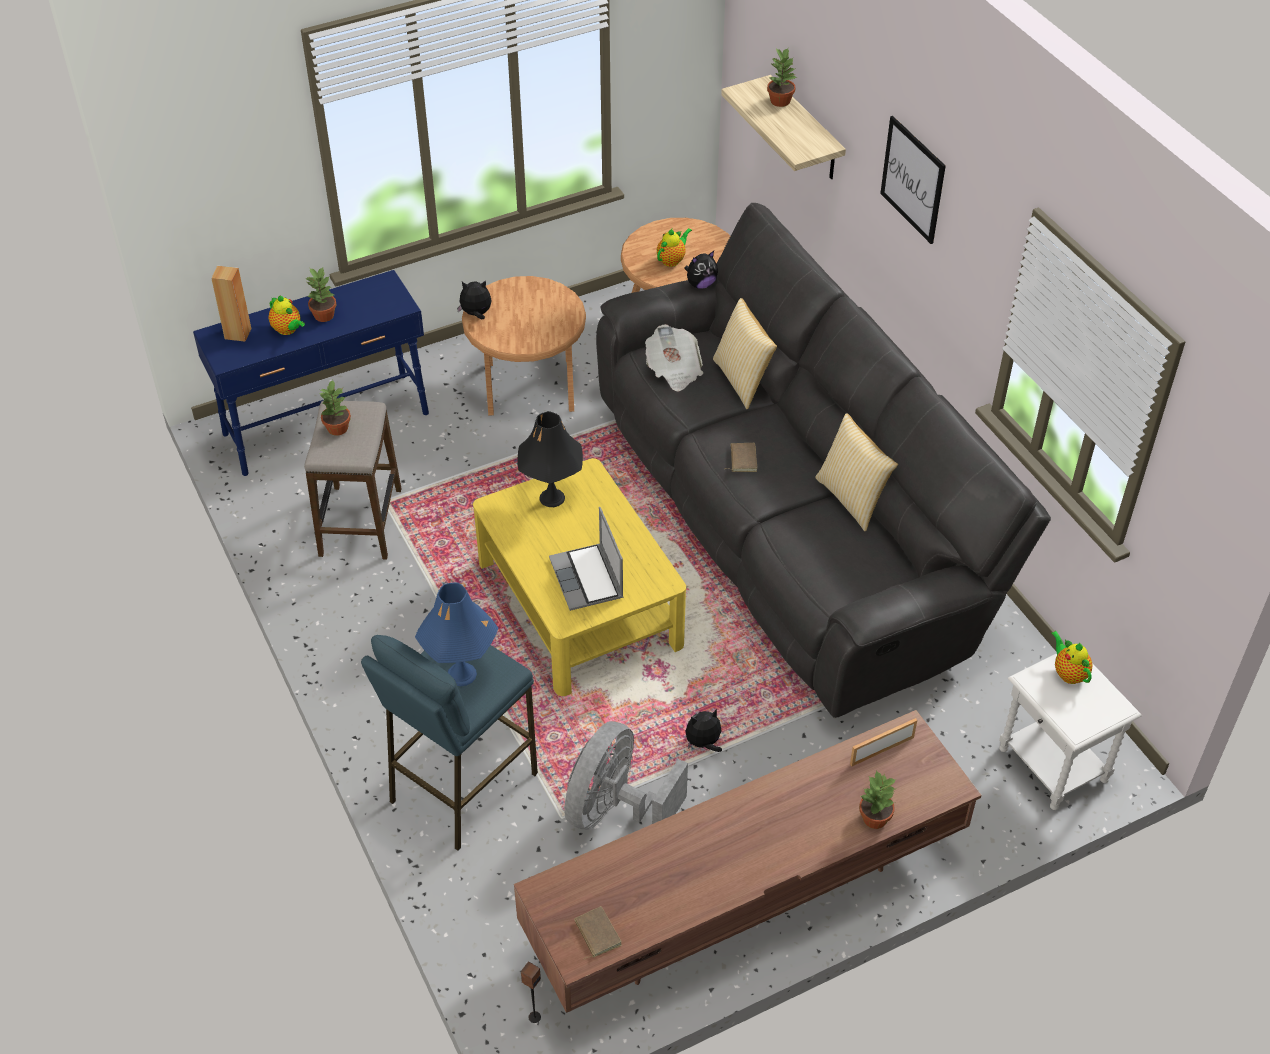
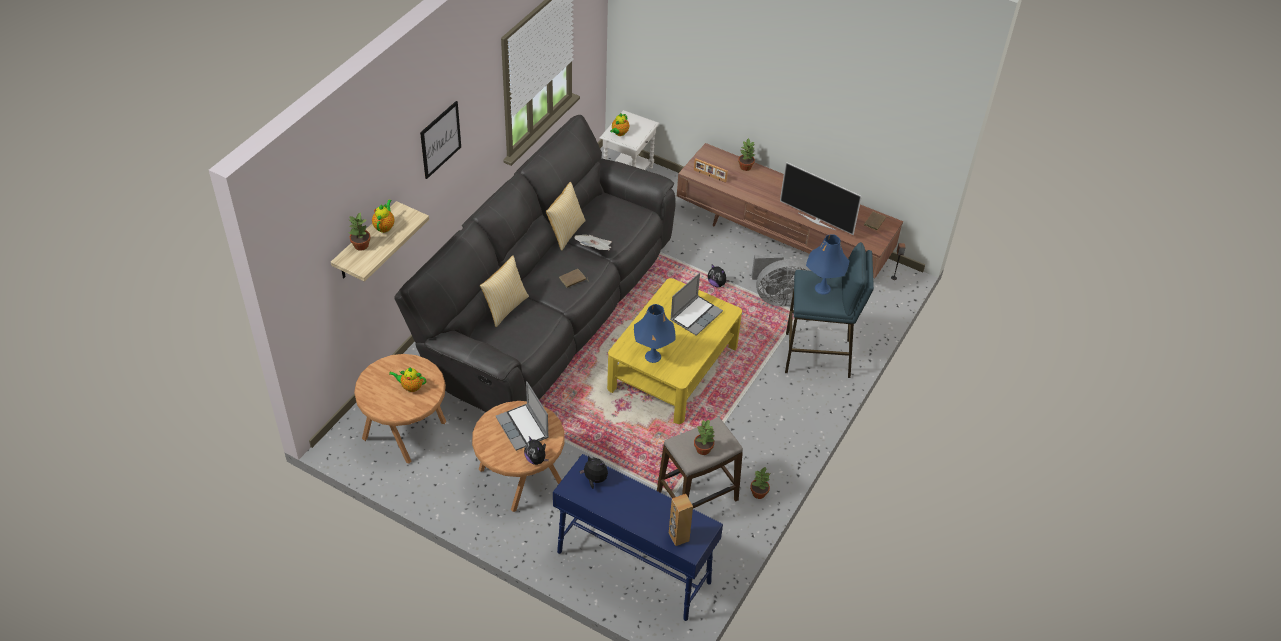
camera: 125 degrees left, 0 degrees up
(288, 330) = (654, 511): teapot -> teapot (384, 226)
(324, 315) = (625, 501): potted plant -> potted plant (758, 493)
(530, 321) = (523, 428): none -> laptop
(552, 497) = (652, 356): black table lamp -> blue table lamp
(663, 842) = (817, 221): none -> television
(674, 370) = (521, 337): newspaper -> newspaper (594, 249)
(700, 284) = (450, 338): plush toy -> plush toy (594, 480)

